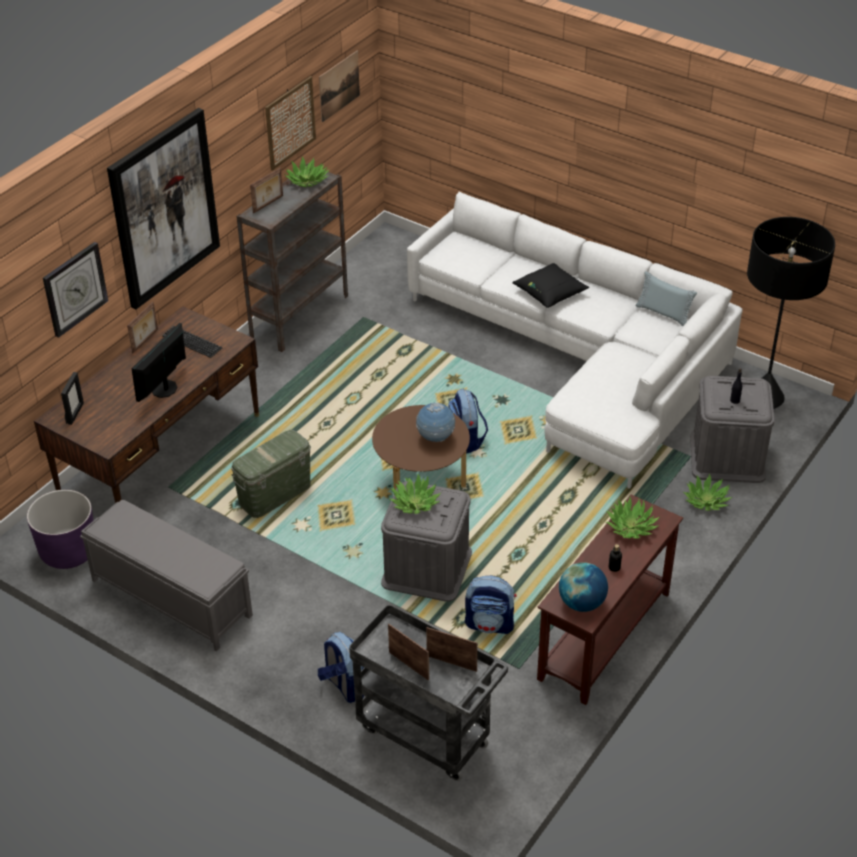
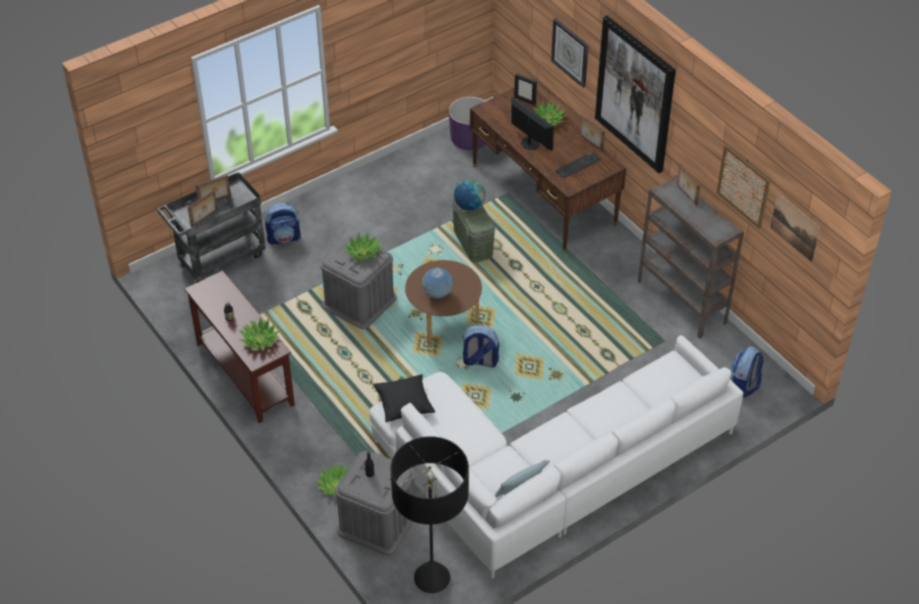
camera: 110 degrees right, 5 degrees up
(170, 597) = (403, 177): grey bench -> none
(307, 181) = (714, 225): potted plant -> potted plant (548, 120)
(490, 624) = (291, 319): backpack -> backpack (743, 386)
(550, 293) = (586, 420): black pillow -> black pillow (404, 404)
(581, 603) = (210, 291): globe -> globe (469, 206)

